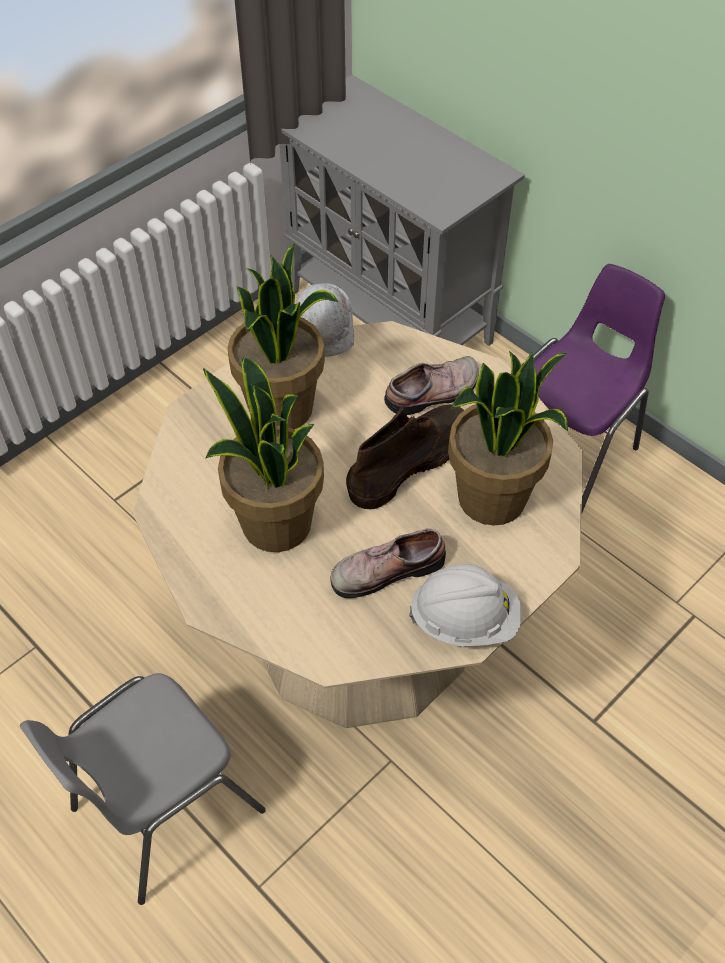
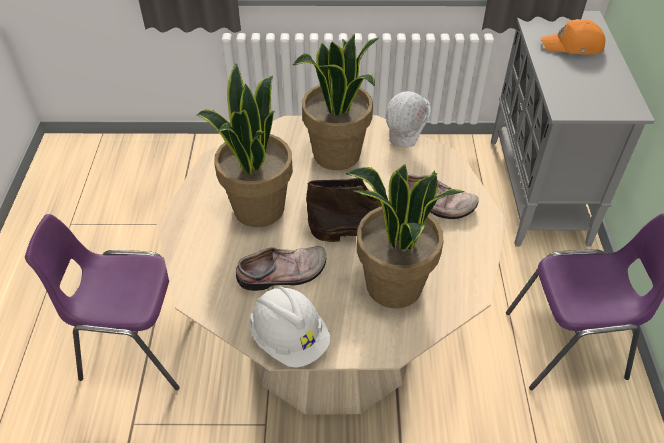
camera: 45 degrees right, 5 degrees down
(162, 810) = (137, 345): grey chair -> purple chair
(372, 133) = (573, 46): none -> orange cap
(385, 568) = (283, 275): shoe -> shoe turned 135 degrees clockwise

